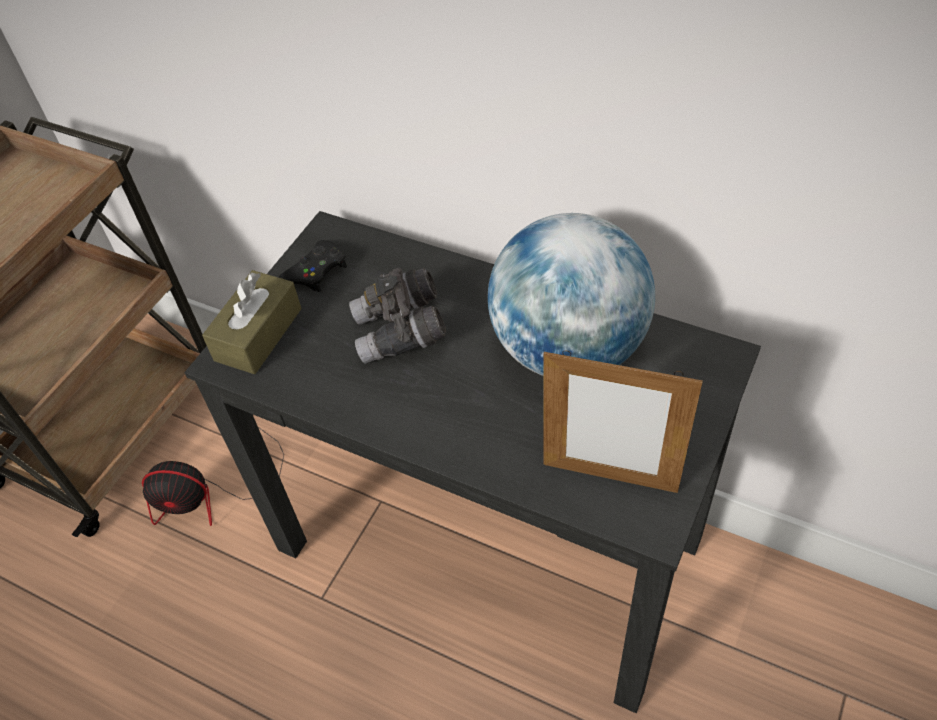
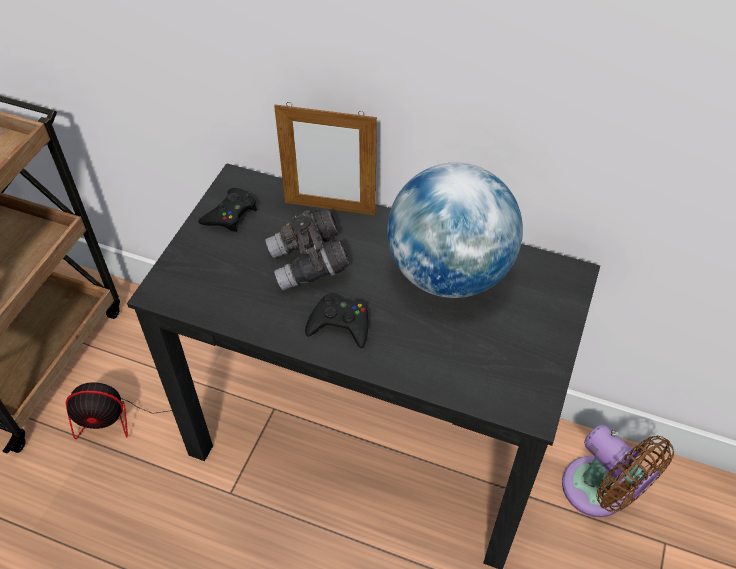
camera: 10 degrees left, 0 degrees up
(258, 334) = (187, 269): brown tissue box -> none
(429, 408) = (340, 324): none -> black game controller
(609, 477) = (493, 374): picture frame -> picture frame (330, 208)
(766, 626) = (600, 493): none -> brown fan

